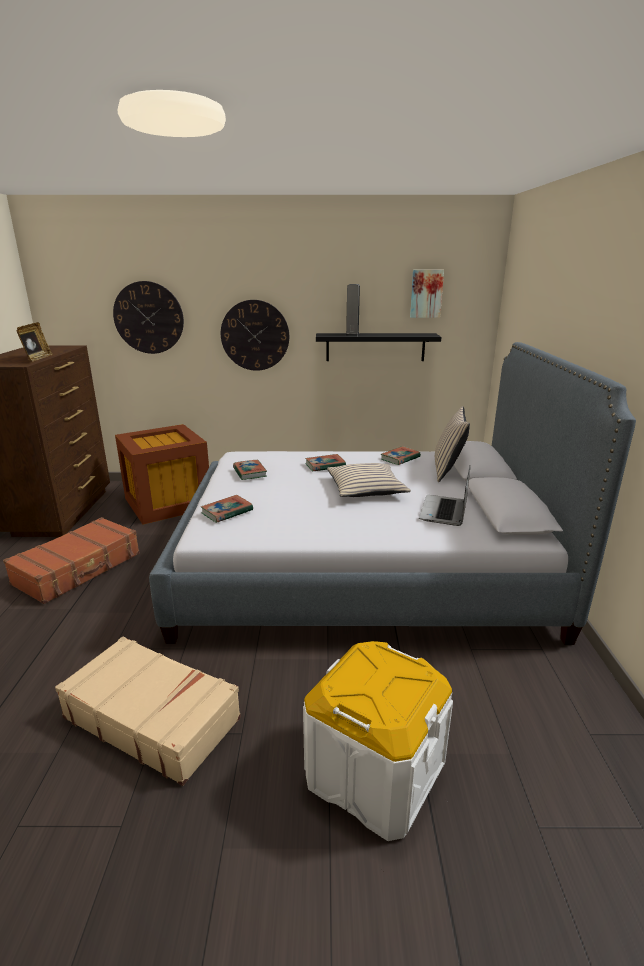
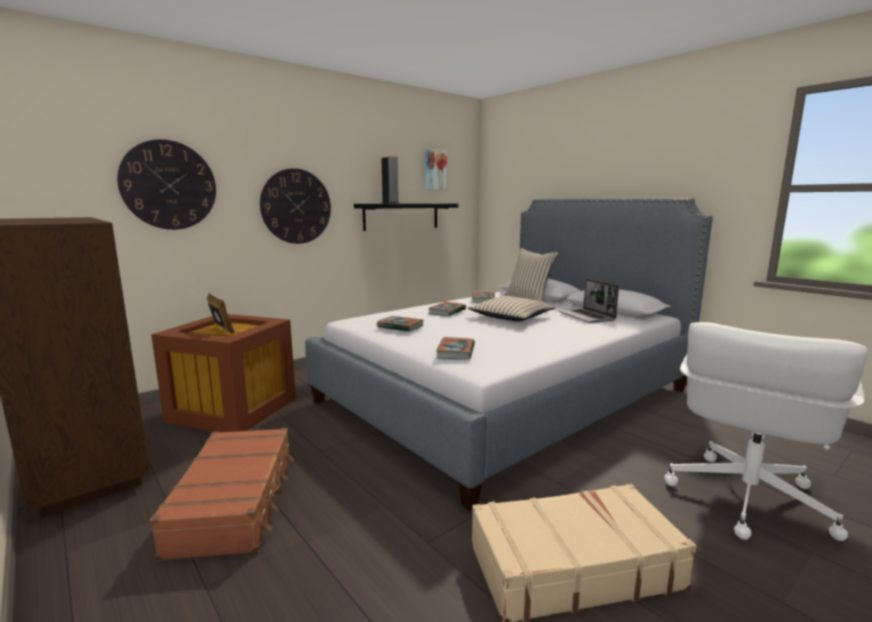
camera: 40 degrees left, 10 degrees down
(37, 358) = (84, 220): picture frame -> picture frame (221, 331)
(374, 772) = (745, 499): white storage box -> white office chair

